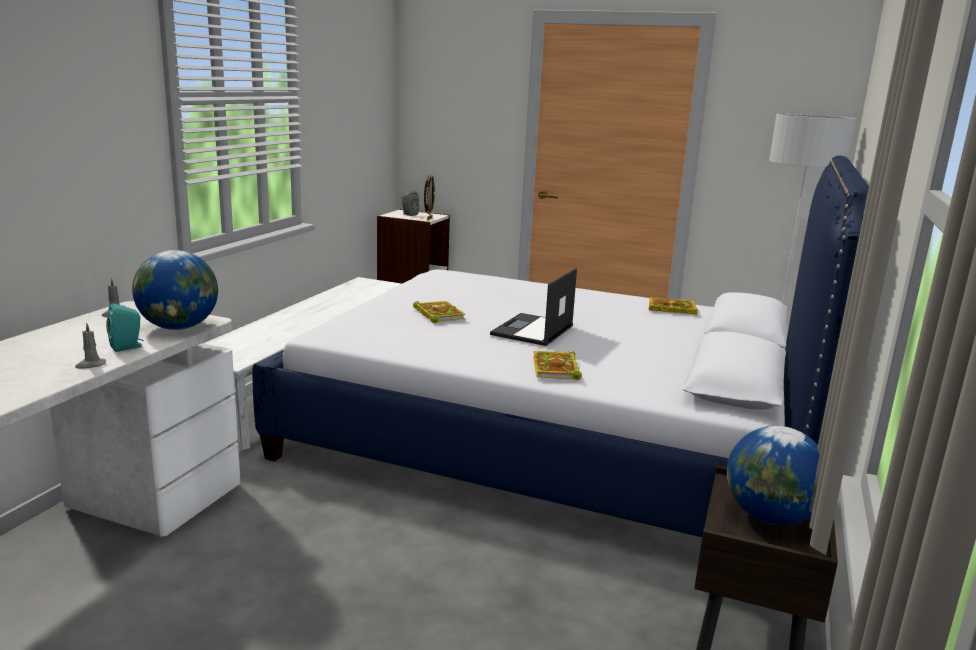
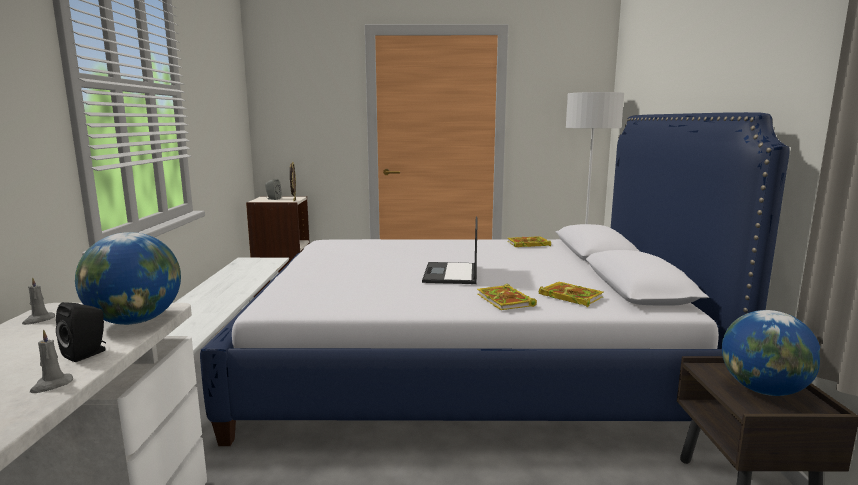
camera: 20 degrees left, 5 degrees down
(128, 347) = (88, 353): turquoise speaker -> black speaker
(438, 314) = (359, 273): book -> book (569, 296)

